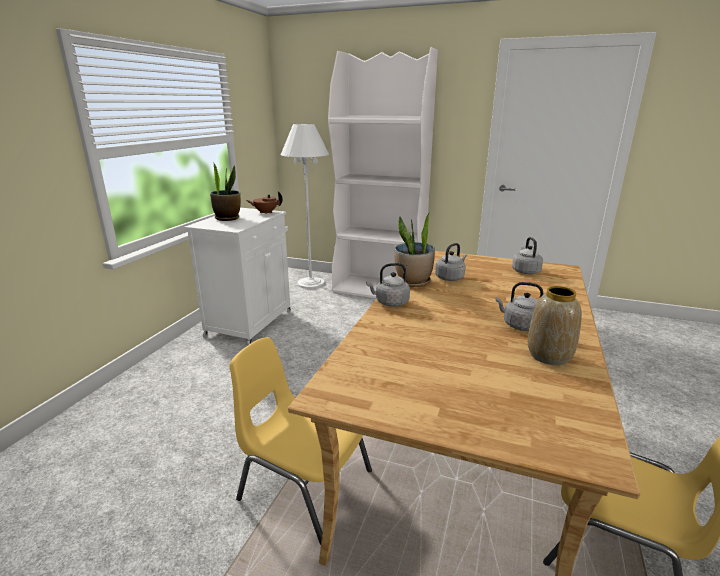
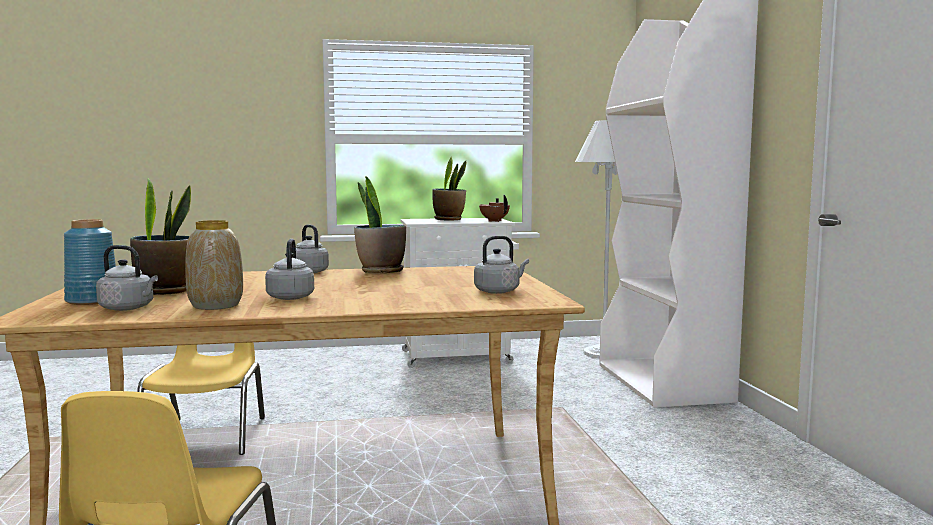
camera: 60 degrees right, 15 degrees down
(450, 277) = (417, 277): grey kettle -> grey kettle (129, 308)
(457, 370) = (165, 291): none -> potted plant
(498, 412) = (93, 301): none -> blue vase

